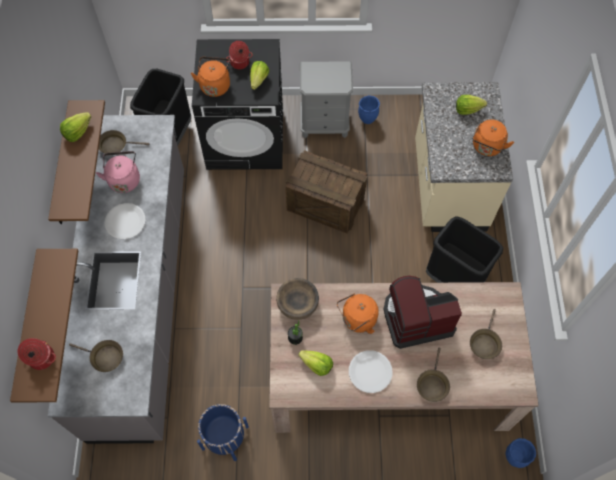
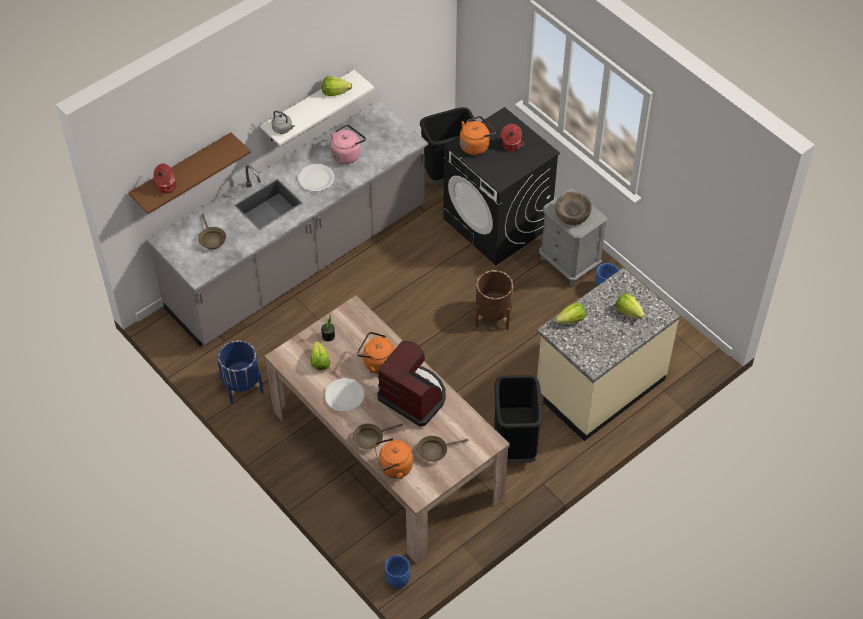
camera: 50 degrees right, 10 degrees down
(63, 166) = (308, 107): brown shelf -> white shelf
(74, 203) = (283, 129): none -> grey kettle
(116, 145) = (368, 130): brown frying pan -> none
(258, 80) = (508, 166): lettuce -> lettuce (571, 320)
(297, 303) = (355, 320): brown bowl -> brown bowl (572, 215)
(325, 204) = (493, 315): crate -> brown planter
(487, 147) = (605, 345): orange kettle -> orange kettle (393, 467)

